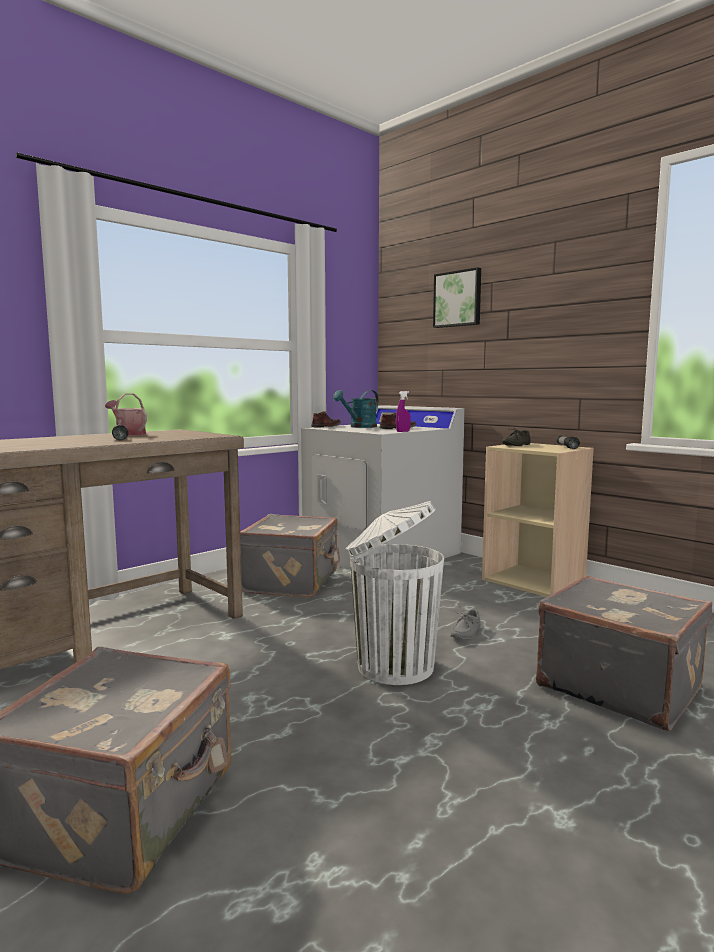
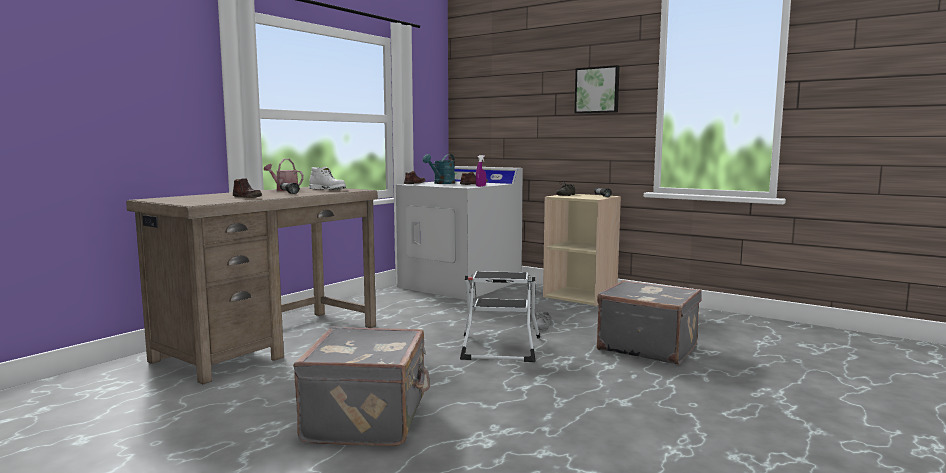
camera: 10 degrees left, 0 degrees up
(46, 444) = (247, 197): none -> brown shoe
(181, 434) = (328, 189): none -> white boot
(292, 582) = (400, 304): grey suitcase -> none
(392, 666) = (499, 346): white trash can -> step ladder
(458, 299) = (516, 83): picture -> picture (597, 90)

